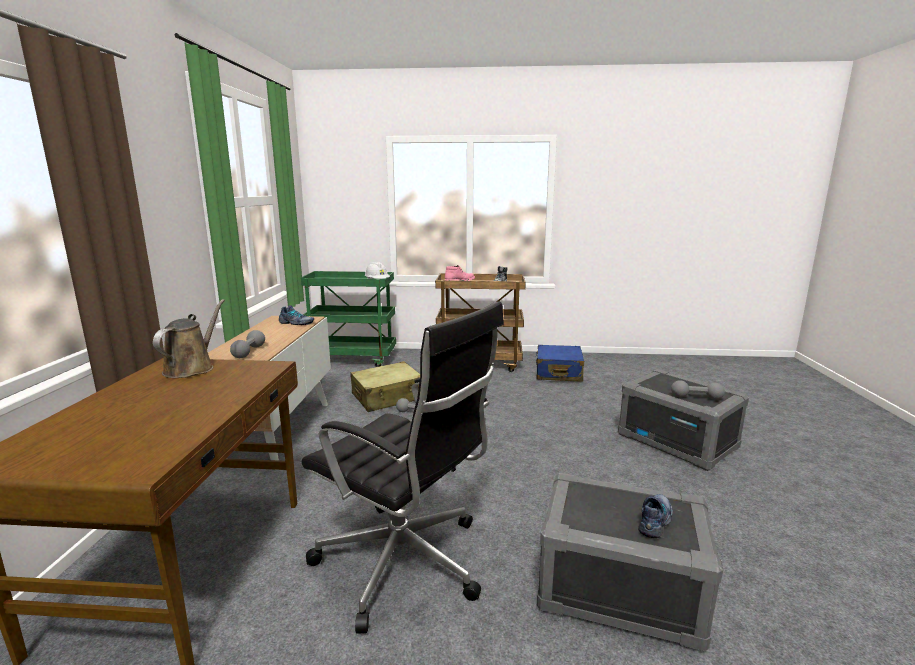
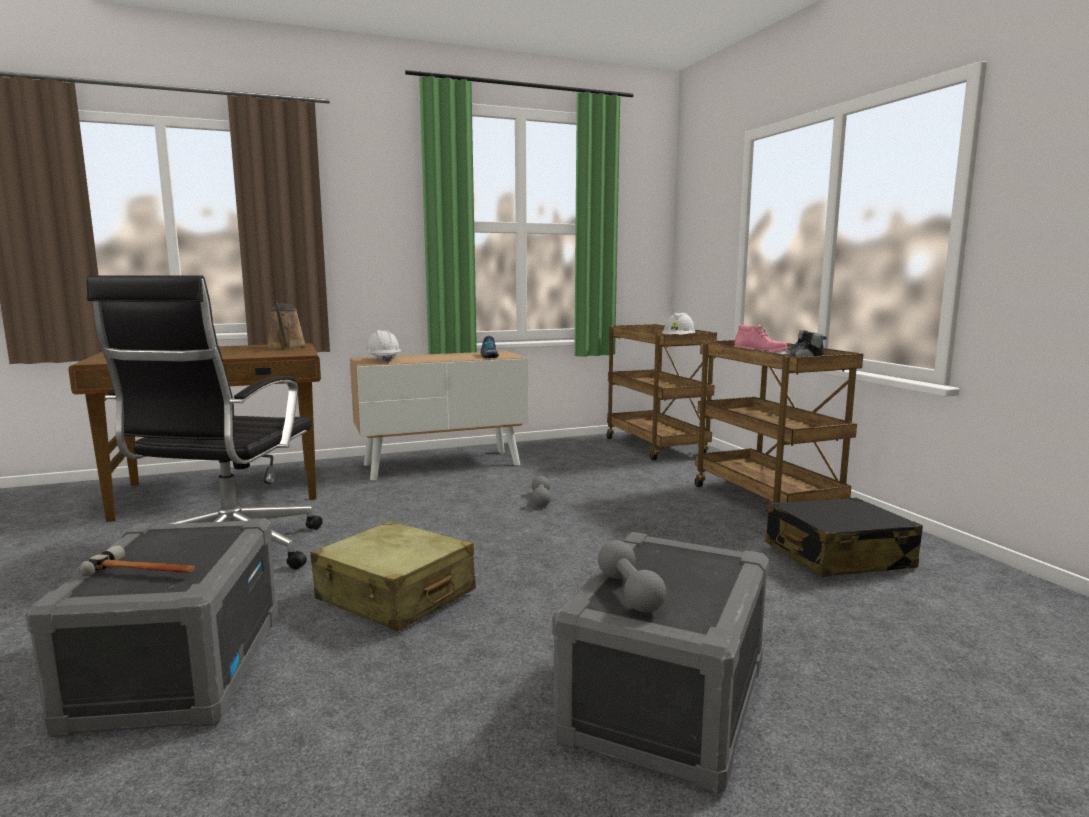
camera: 65 degrees right, 5 degrees down
(192, 368) = (286, 347): brown watering can -> brown watering can turned 90 degrees clockwise
(249, 352) = (383, 360): grey dumbbell -> white hard hat
(354, 359) = (657, 447): green cart -> brown cart
(388, 397) = (571, 481): beige suitcase -> beige suitcase (395, 596)
(558, 373) = (837, 556): blue suitcase -> black suitcase
(655, 520) = (144, 571): shoe -> hammer

